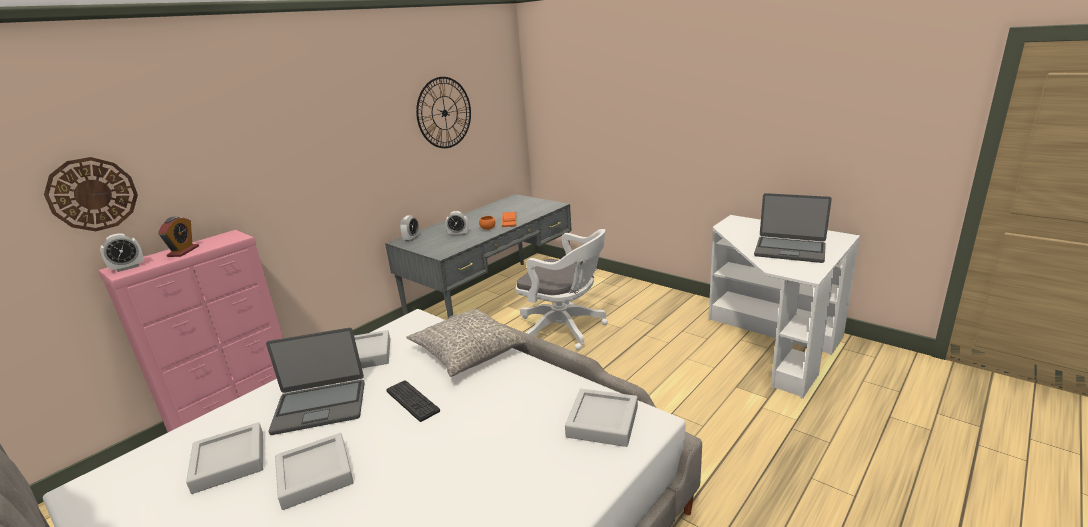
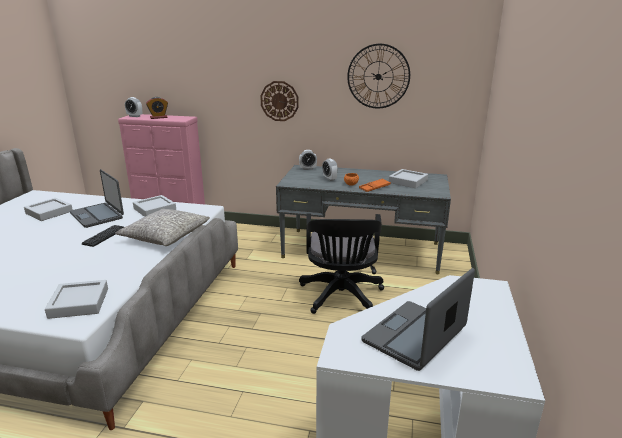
camera: 60 degrees right, 0 degrees up
(92, 194) = (137, 75): wall clock -> wall clock (279, 101)
(315, 475) = (35, 233): grey tray -> grey tray (408, 181)
(565, 329) = (341, 297): white office chair -> black office chair
(789, 250) = (415, 336): laptop -> laptop turned 45 degrees clockwise

